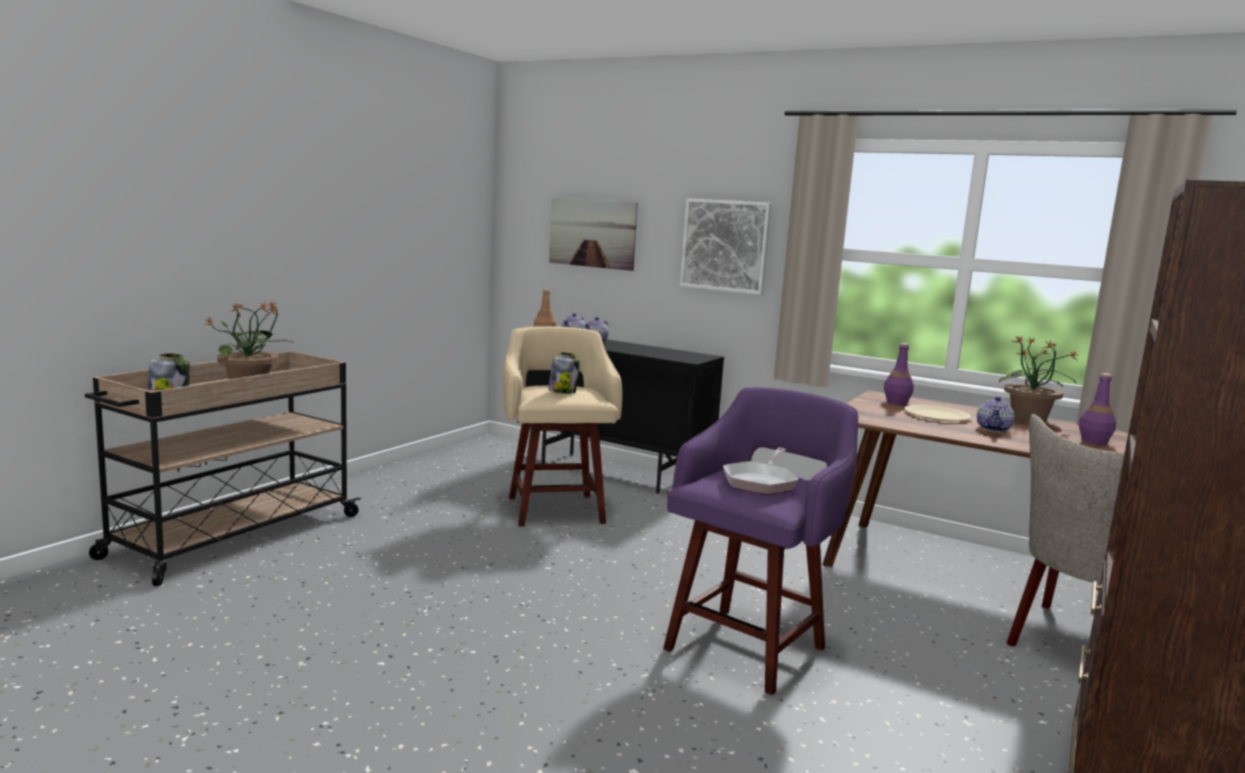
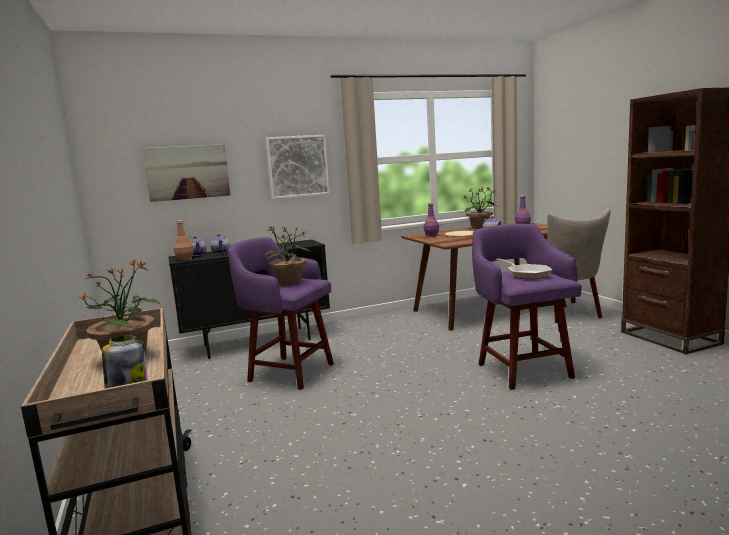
camera: 50 degrees left, 0 degrees up
(555, 508) = (288, 372): beige stool -> purple stool
(562, 391) = (290, 282): jar -> potted plant

